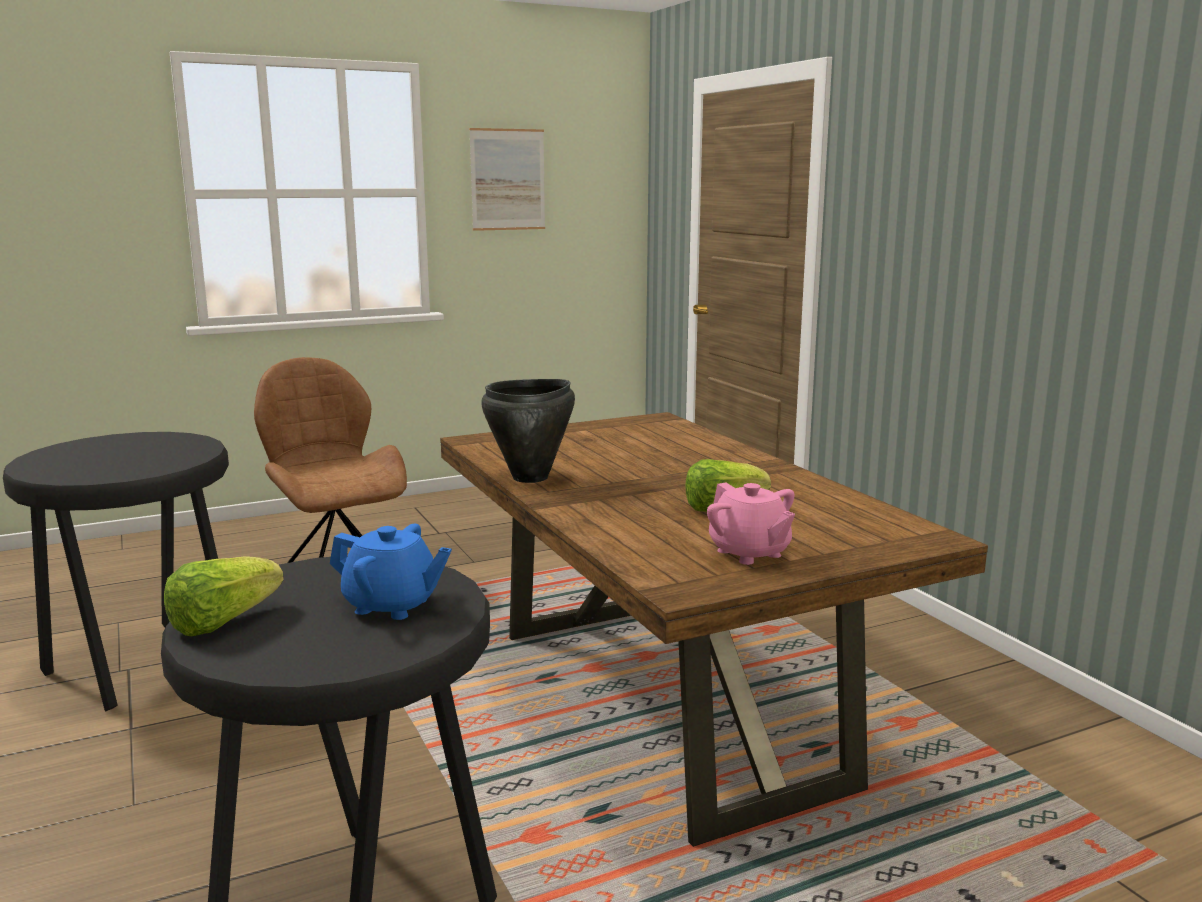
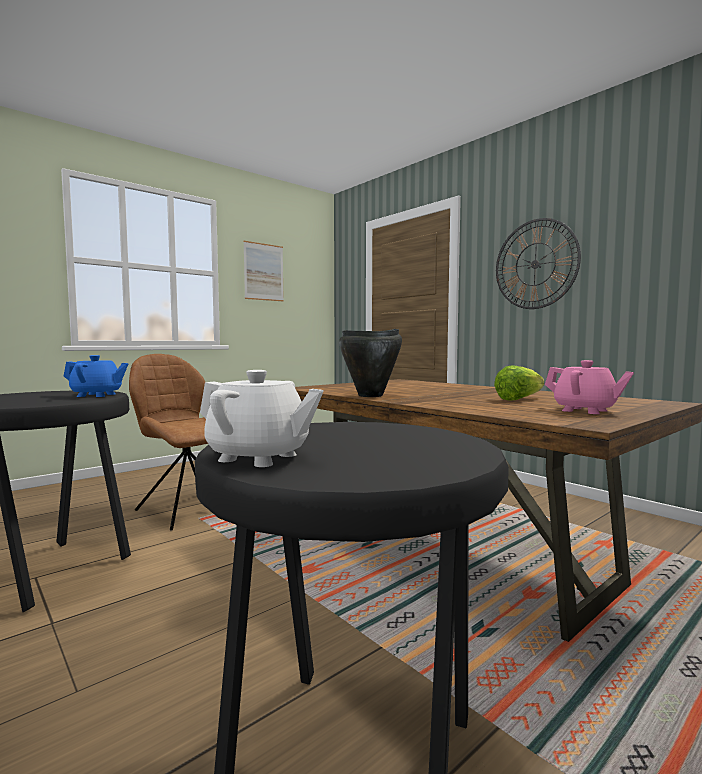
camera: 15 degrees left, 10 degrees down
(222, 622) = (258, 457): lettuce -> white teapot
(392, 605) = (399, 440): blue teapot -> blue teapot (97, 395)
(929, 213) = (535, 264): none -> wall clock

